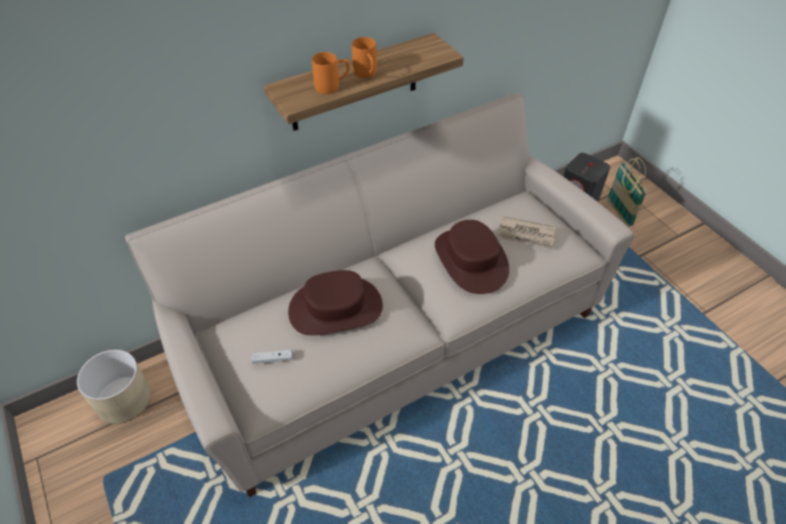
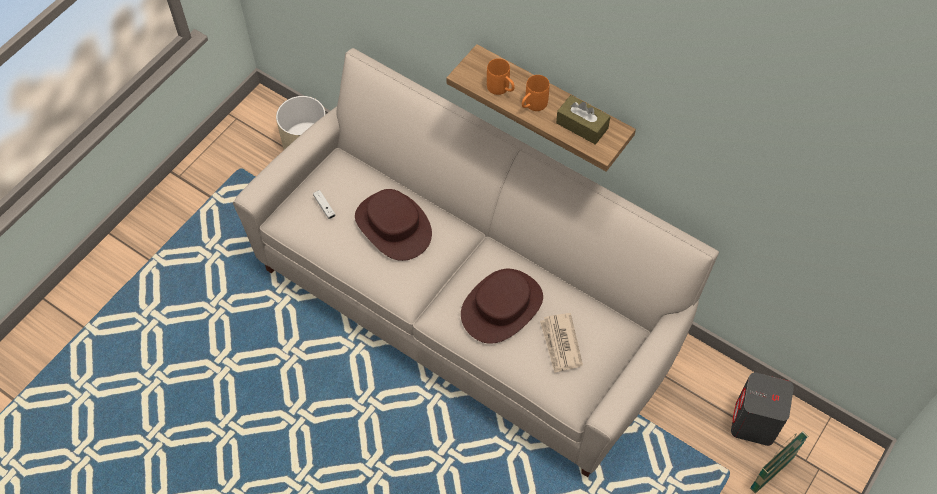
camera: 65 degrees right, 10 degrees up
(411, 56) = (582, 125): none -> brown tissue box

